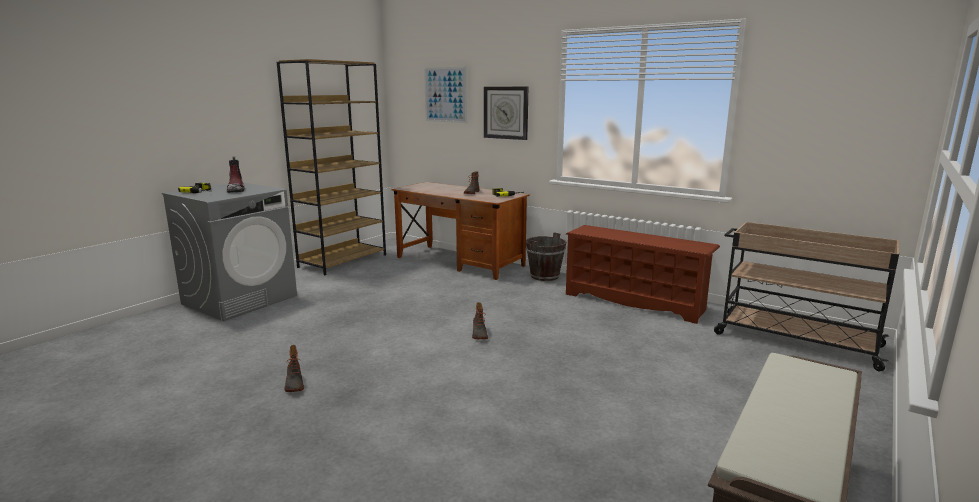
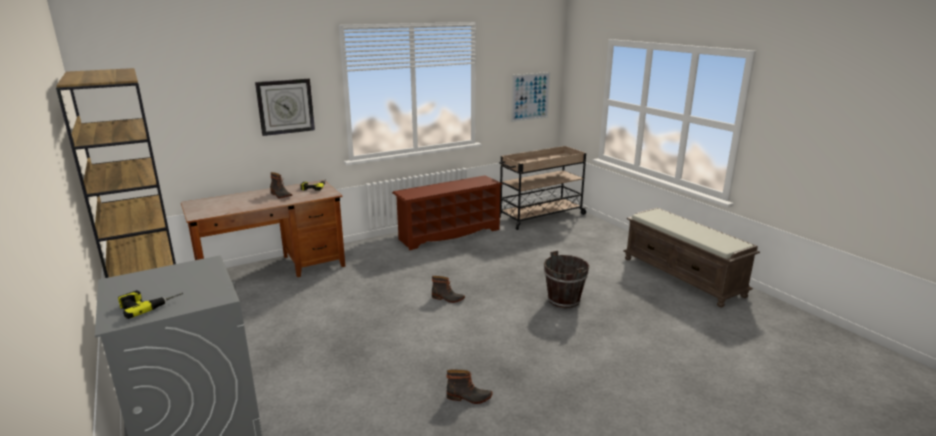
camera: 65 degrees left, 5 degrees up
(236, 190) = (179, 282): boot -> none
(445, 94) = (196, 95): picture -> picture (530, 97)
(545, 276) = (363, 247): brown bucket -> brown bucket (564, 300)

